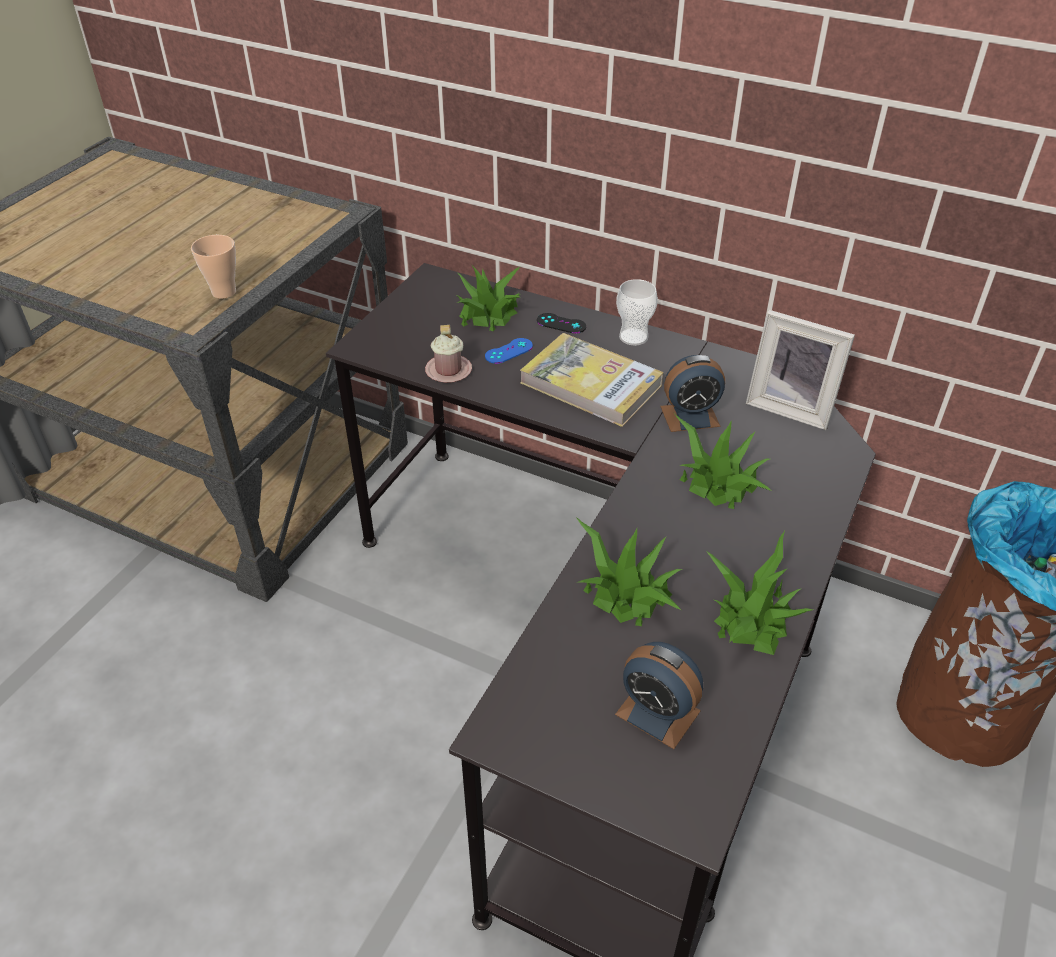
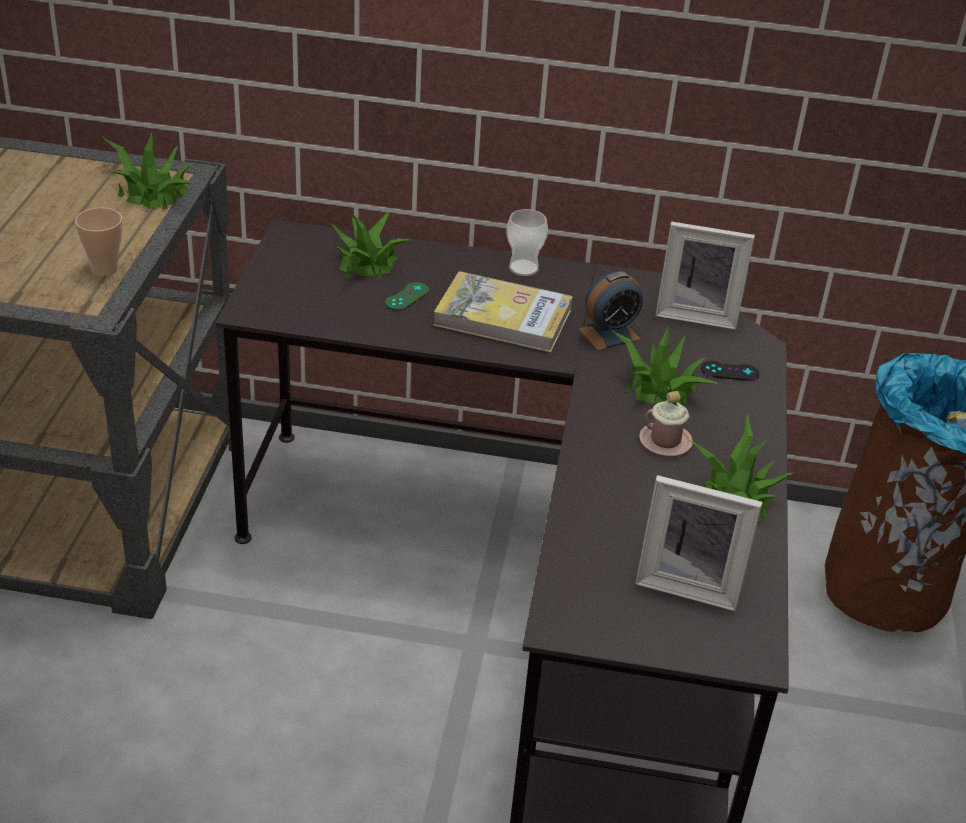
camera: 20 degrees left, 5 degrees down
(448, 370) = (355, 323): pink mug -> pink mug (665, 441)
(509, 351) = (407, 297): blue game controller -> green game controller
(561, 323) = (446, 264): black game controller -> black game controller (729, 371)
(626, 591) = (619, 493): potted plant -> potted plant (152, 192)
(657, 712) = (689, 583): alarm clock -> picture frame

